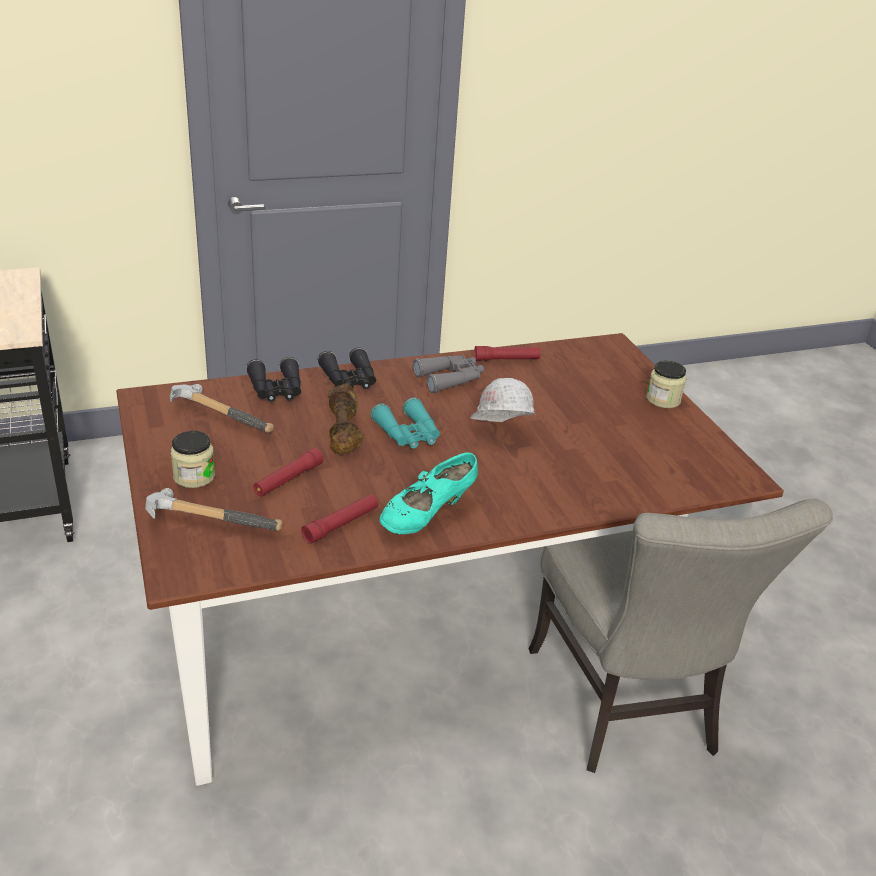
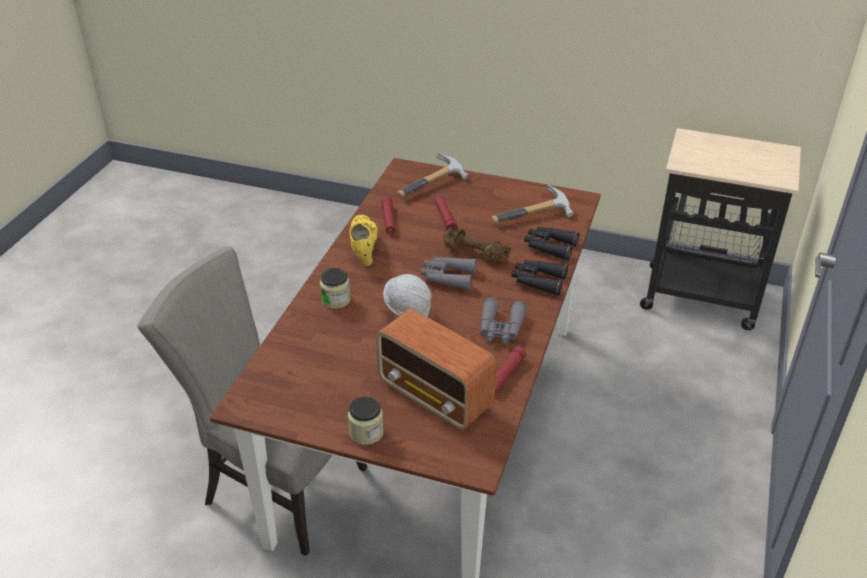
camera: 130 degrees right, 5 degrees up
(194, 476) = (478, 192): jar -> jar (336, 300)
(408, 434) = (447, 277): turquoise binoculars -> grey binoculars
(427, 516) = (363, 249): turquoise shoe -> yellow shoe
(578, 382) = (436, 396): none -> radio

